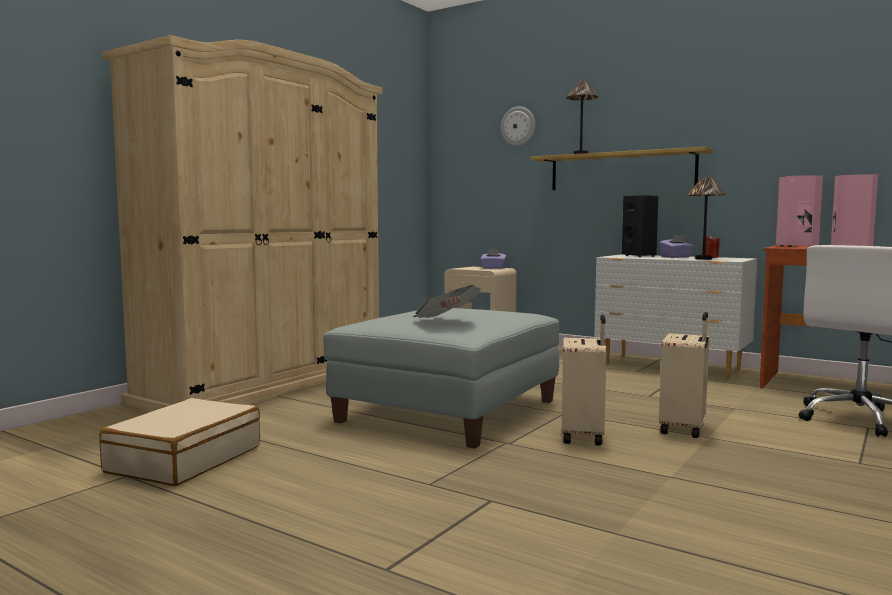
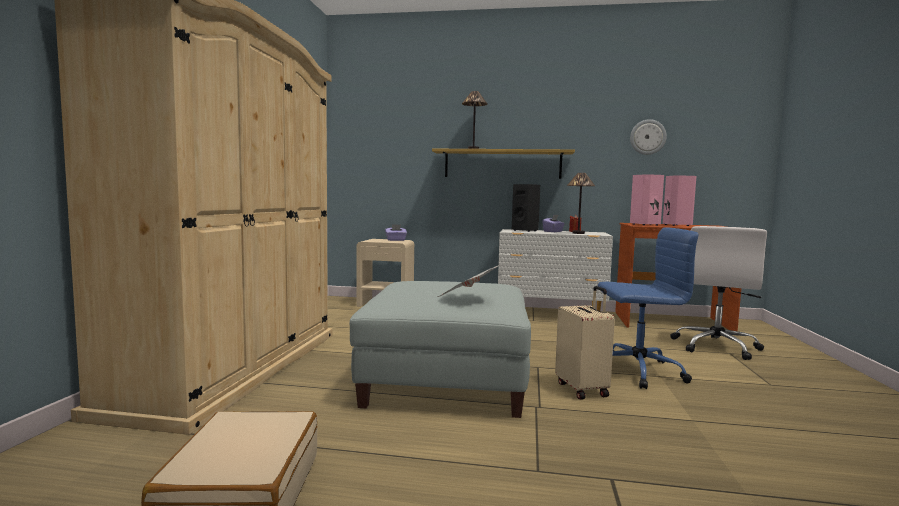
camera: 25 degrees left, 0 degrees up
(518, 126) = (414, 123): wall clock -> wall clock (647, 137)
(684, 429) = (636, 371): beige suitcase -> blue office chair

